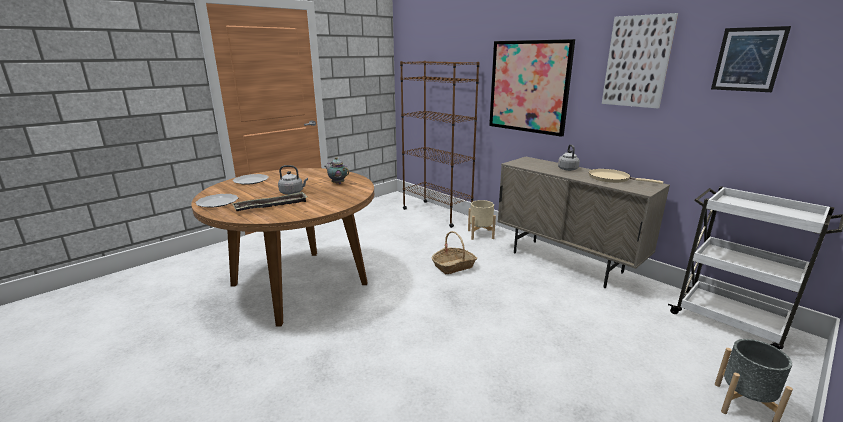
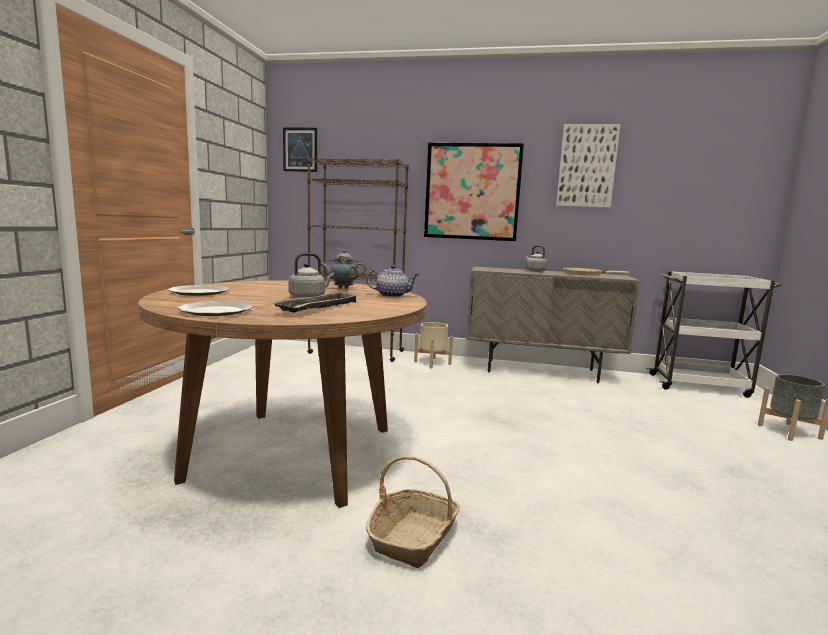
camera: 35 degrees left, 10 degrees down
(347, 196) = (392, 295): none -> teapot
(454, 266) = (452, 393): basket -> basket (414, 537)
(748, 59) = (677, 164): picture -> picture (300, 149)

